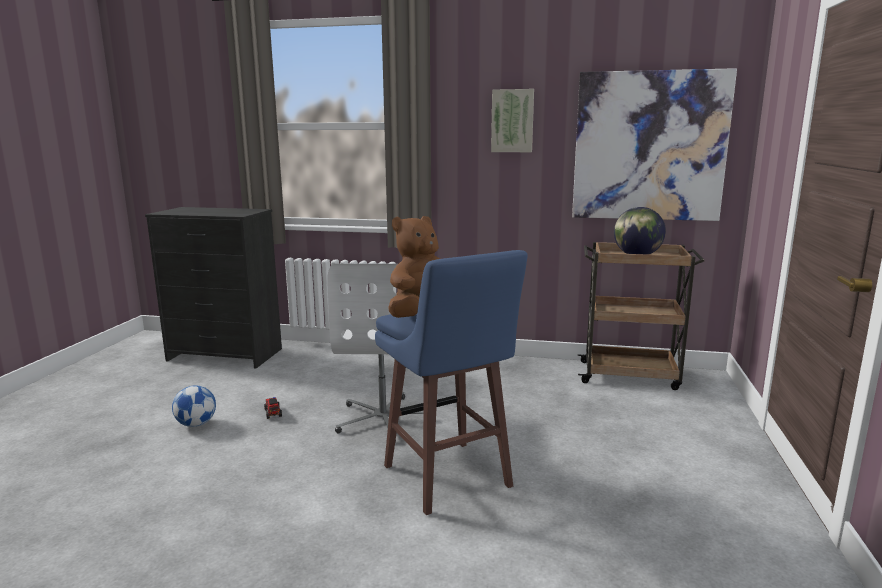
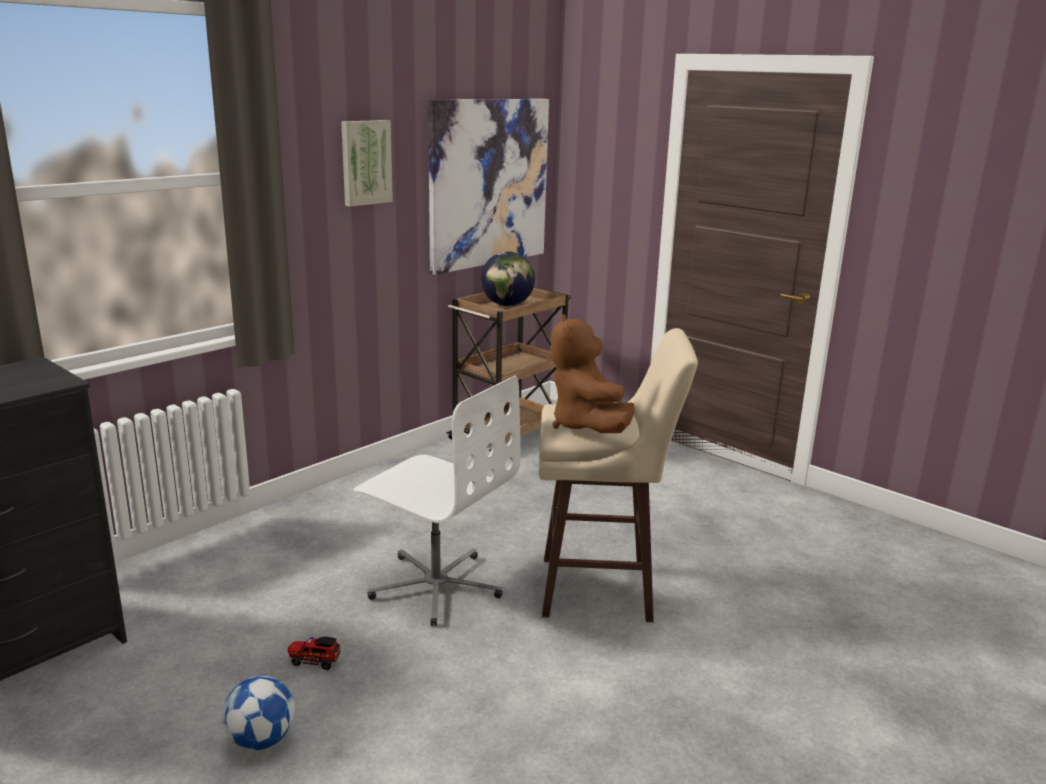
camera: 60 degrees left, 5 degrees up
(447, 478) = (600, 590): blue stool -> beige stool

